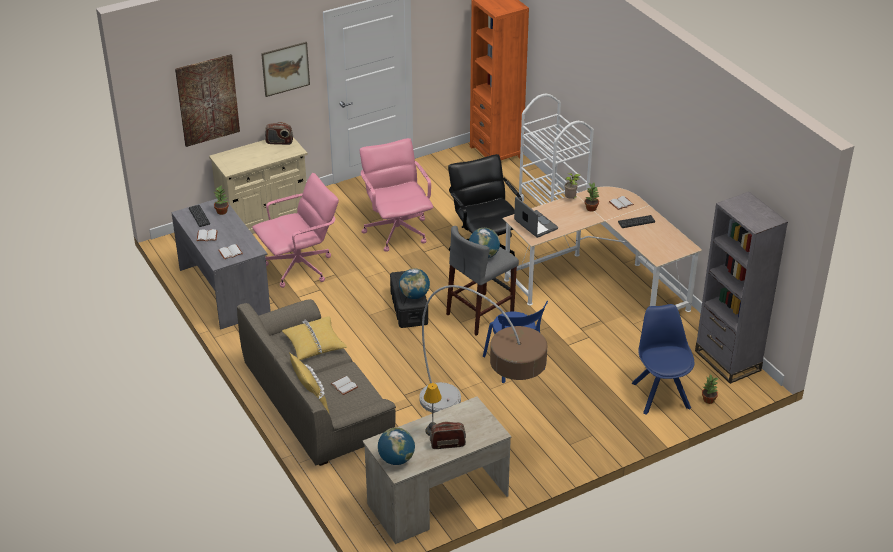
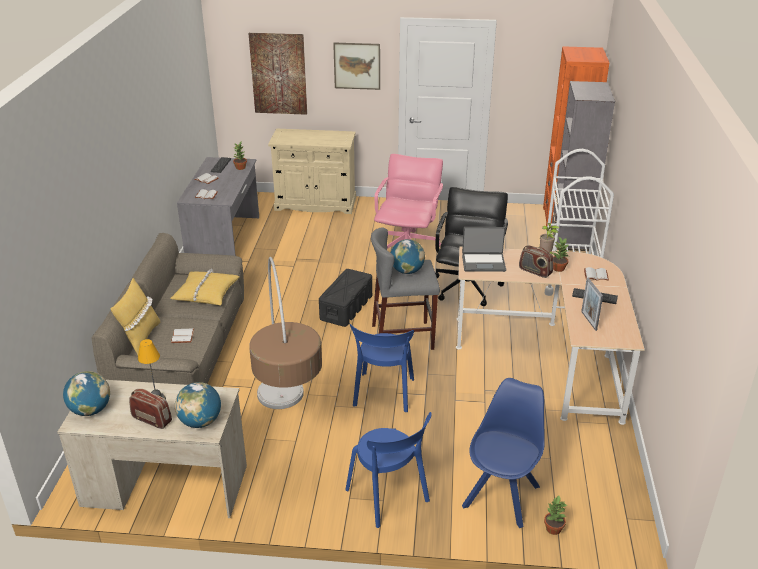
camera: 35 degrees right, 5 degrees down
(279, 142) = (339, 135): radio -> radio (535, 271)
(300, 268) = (298, 245): pink office chair -> none
(414, 295) = (343, 293): globe -> globe (200, 422)
(535, 225) = (483, 263): laptop -> laptop turned 90 degrees clockwise
(594, 431) = (389, 498): none -> blue chair
(650, 243) = (589, 321): none -> picture frame
(727, 360) = (619, 496): grey bookcase -> grey bookcase (569, 245)

